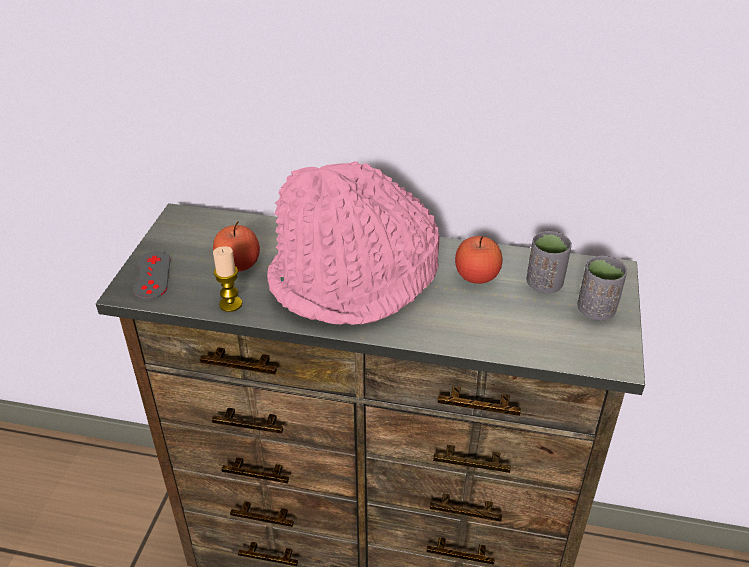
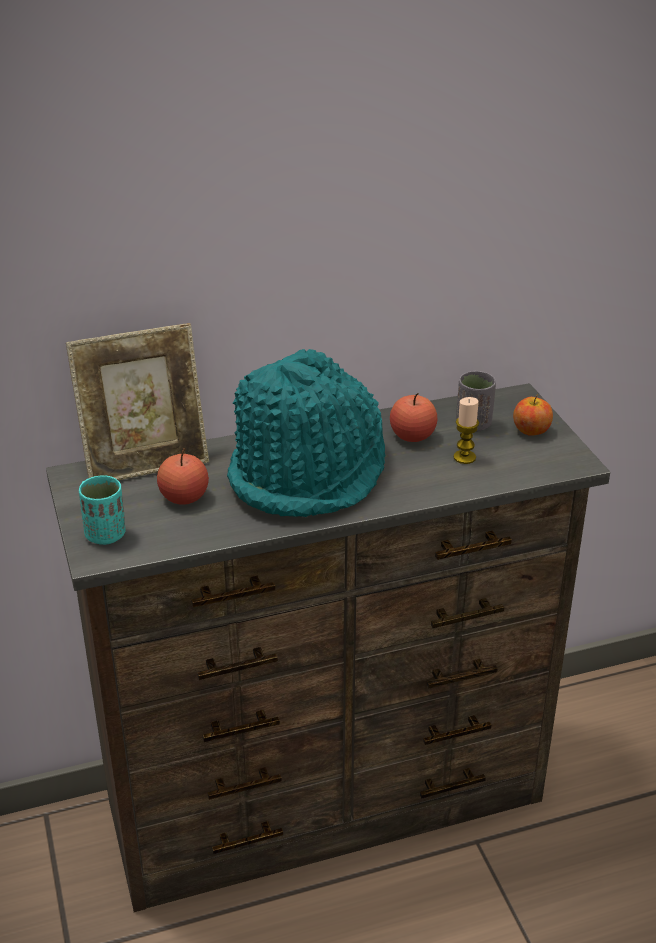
camera: 30 degrees left, 5 degrees down
(152, 275) = (105, 535): grey game controller -> turquoise cup
(230, 304) = (213, 532): candle -> candle (464, 457)
(239, 224) = (146, 462): none -> picture frame
(355, 280) = (309, 474): pink hat -> turquoise hat
(596, 310) = (531, 431): grey cup -> apple

